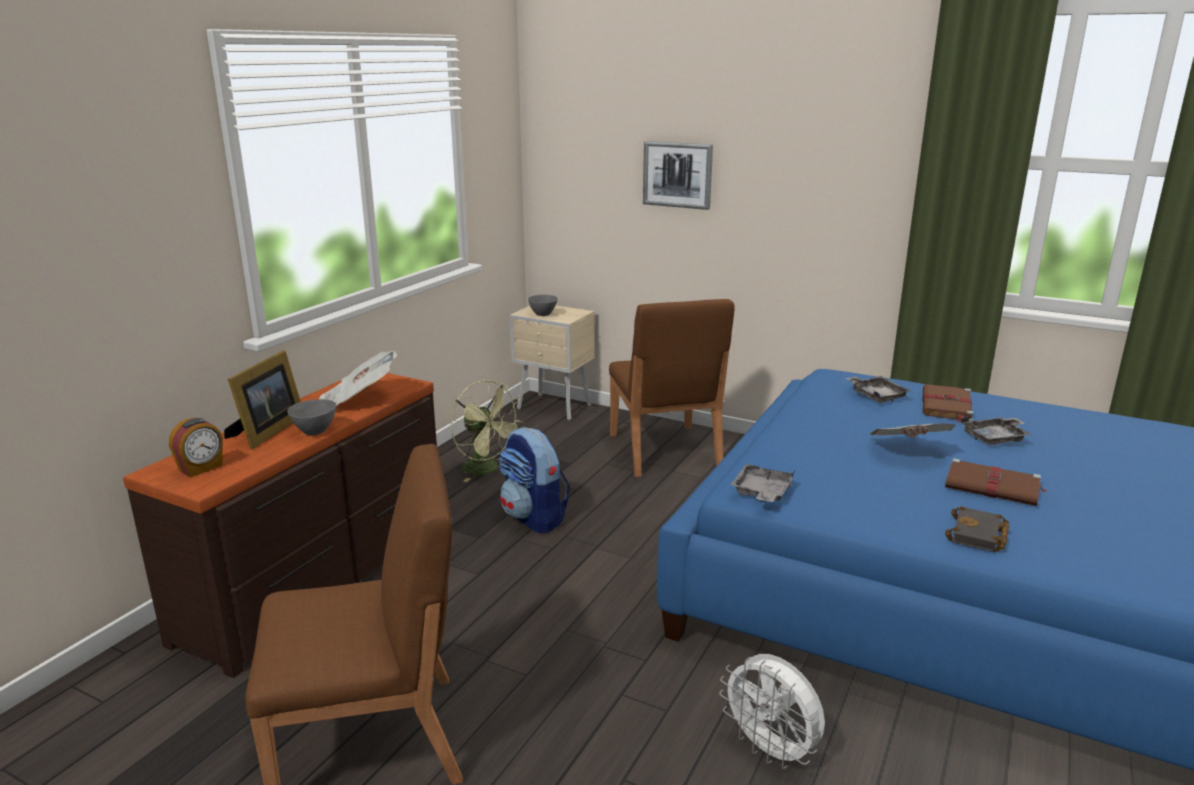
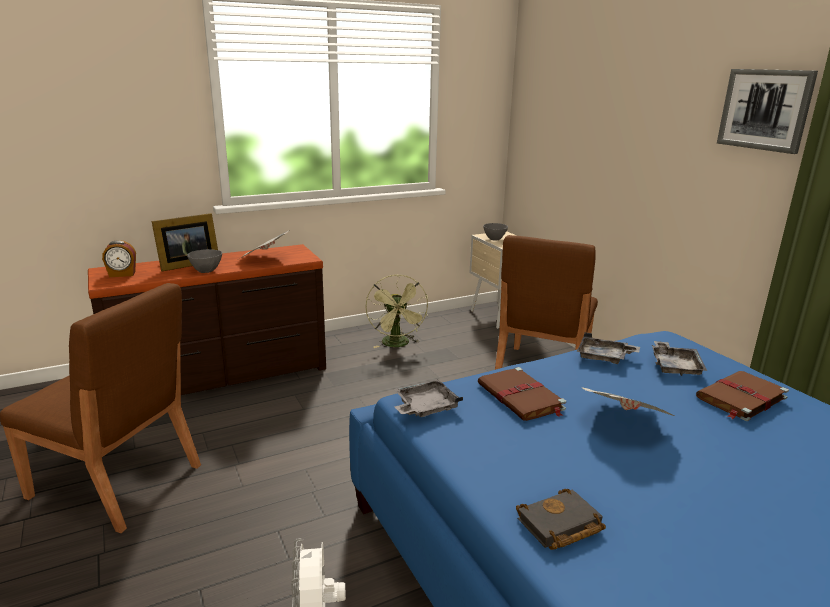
camera: 35 degrees right, 0 degrees up
(534, 518) = (385, 386): backpack -> none
(677, 174) = (606, 130): picture -> picture (765, 109)
(994, 487) = (662, 490): brown book -> brown book (521, 397)
(995, 438) = (749, 446): grey tray -> grey tray (604, 357)

